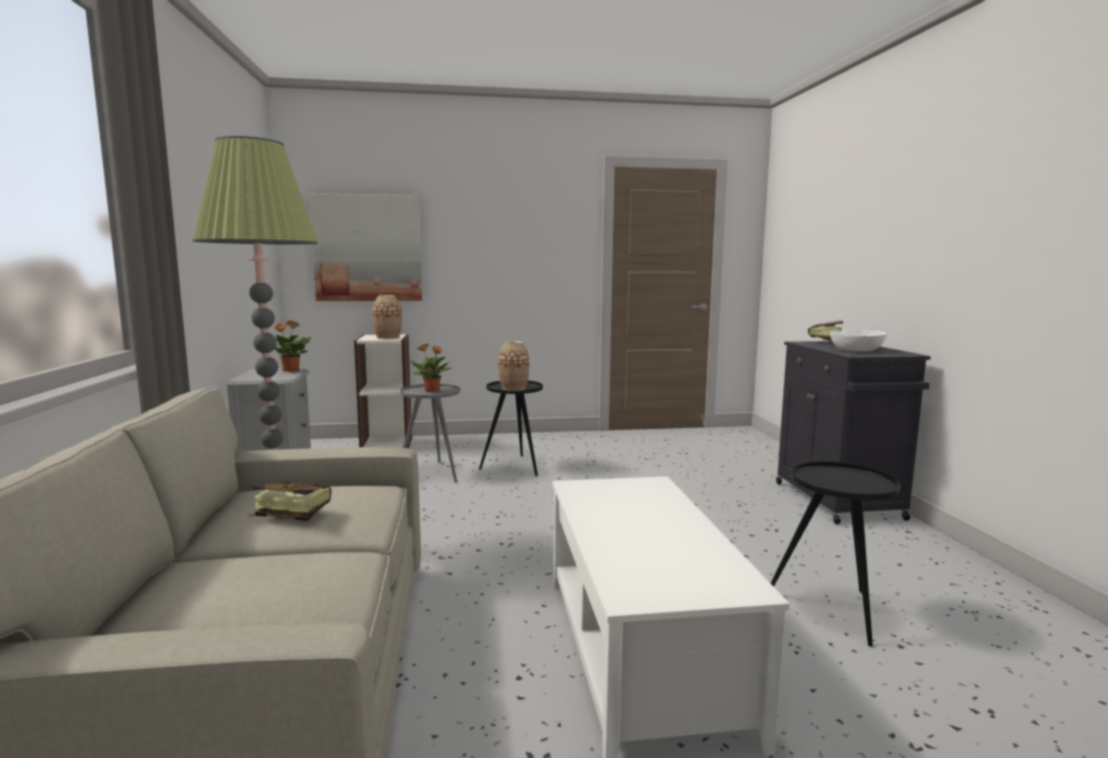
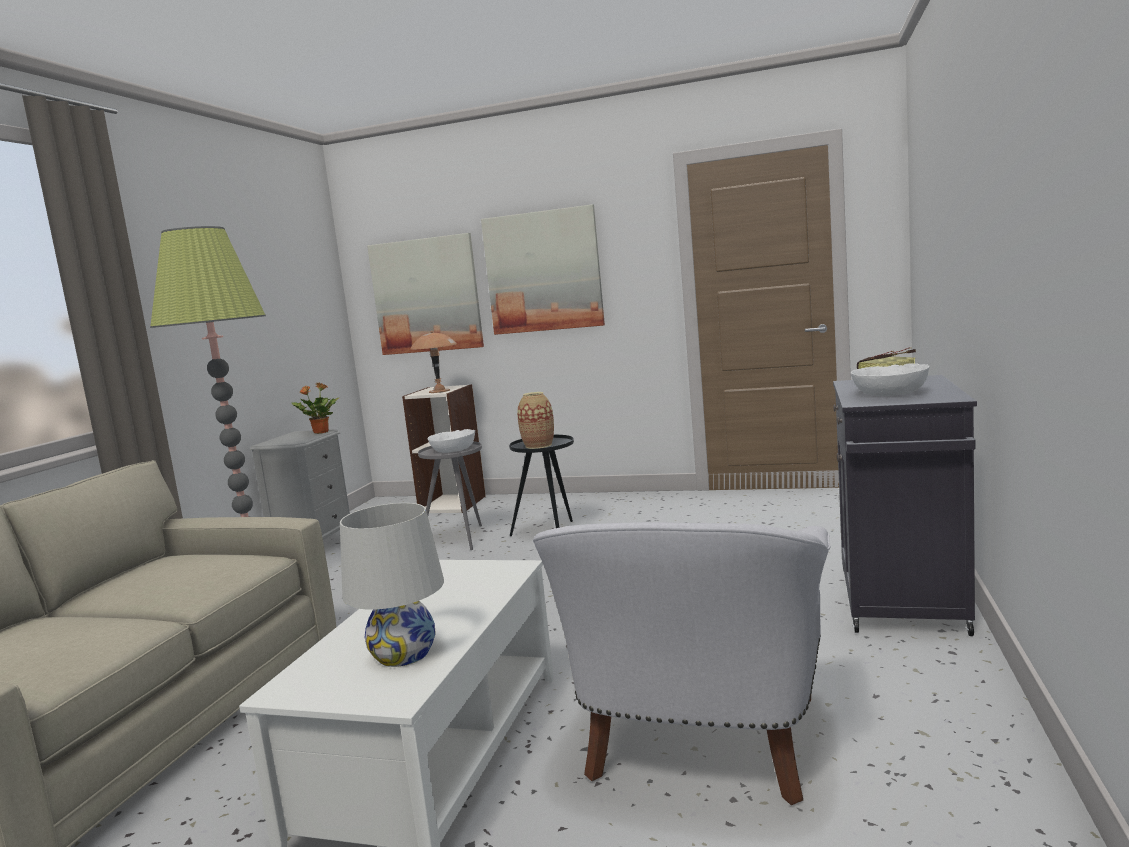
camera: 25 degrees right, 0 degrees up
(287, 515) = (150, 582): book -> none
(388, 338) = (439, 391): vase -> brown table lamp
(432, 391) = (453, 450): potted plant -> white bowl
(485, 238) = (543, 271): none -> picture
(687, 556) = (403, 654): none -> white table lamp
(831, 612) = (700, 744): black side table -> white armchair

